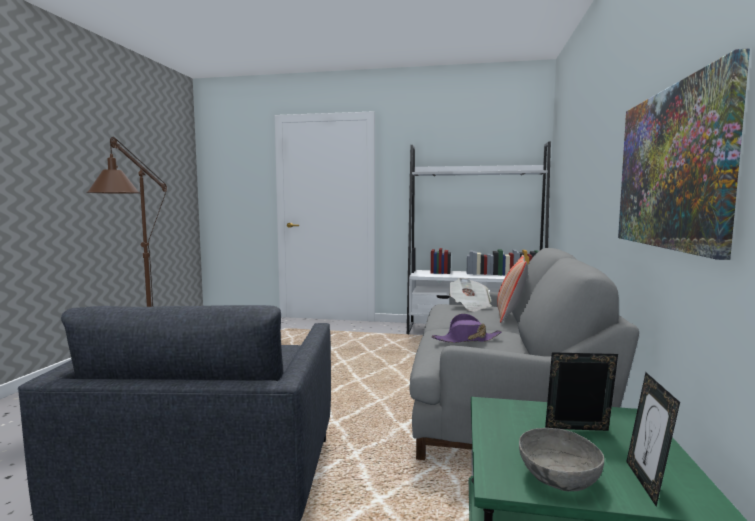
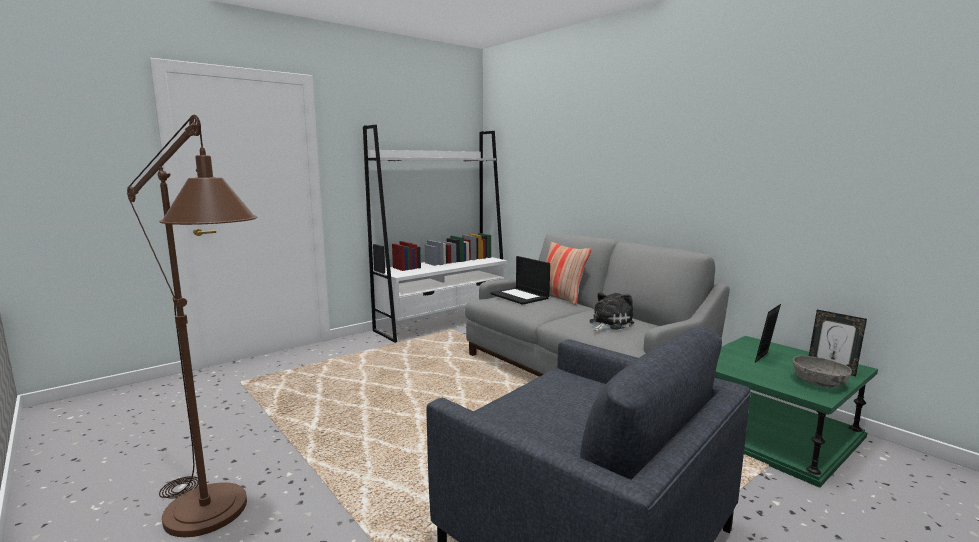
camera: 50 degrees left, 5 degrees up
(466, 339) = (609, 323): purple hat -> plush toy
(469, 306) = (520, 296): newspaper -> laptop
(671, 168) = (754, 182): picture -> none

